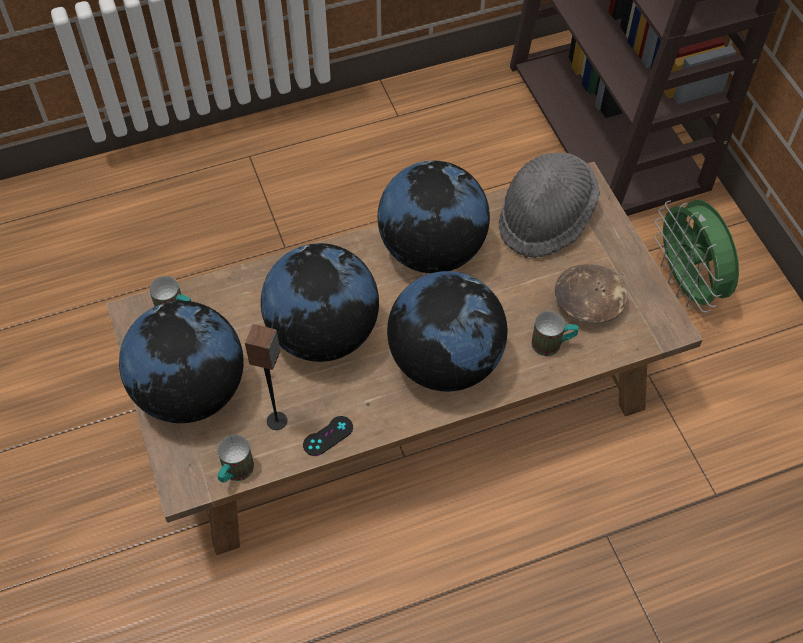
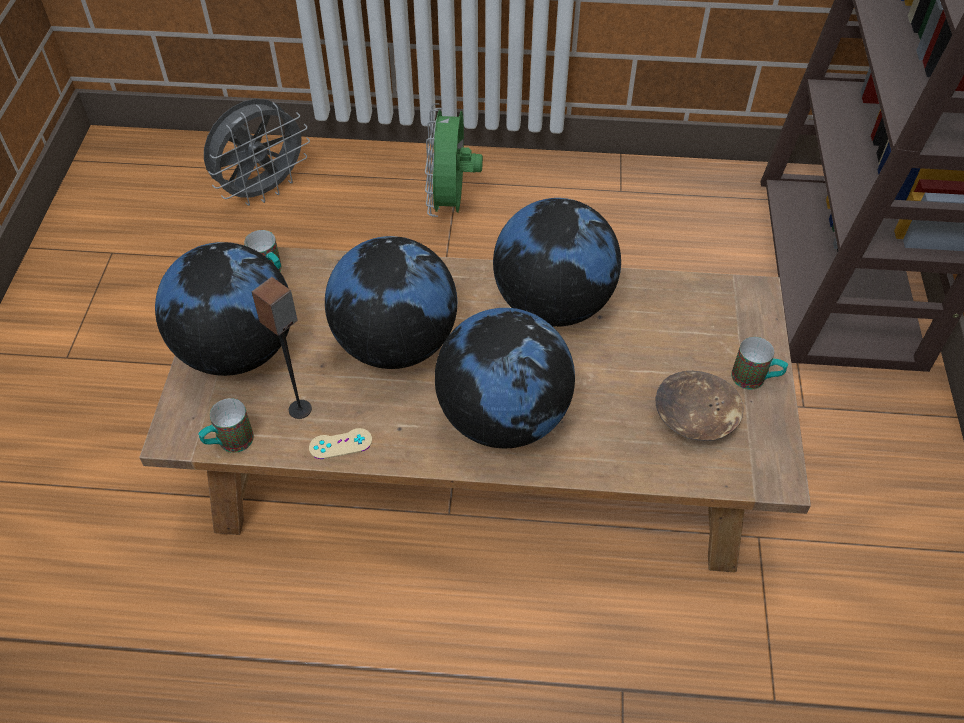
camera: 25 degrees right, 5 degrees down
(71, 227) = (263, 190): none -> grey fan
(328, 436) = (340, 444): black game controller -> beige game controller
(545, 218) = (693, 315): grey hat -> none
(552, 344) = (631, 444): mug -> mug (755, 379)
(687, 286) = (851, 460): green fan -> green fan (450, 204)

